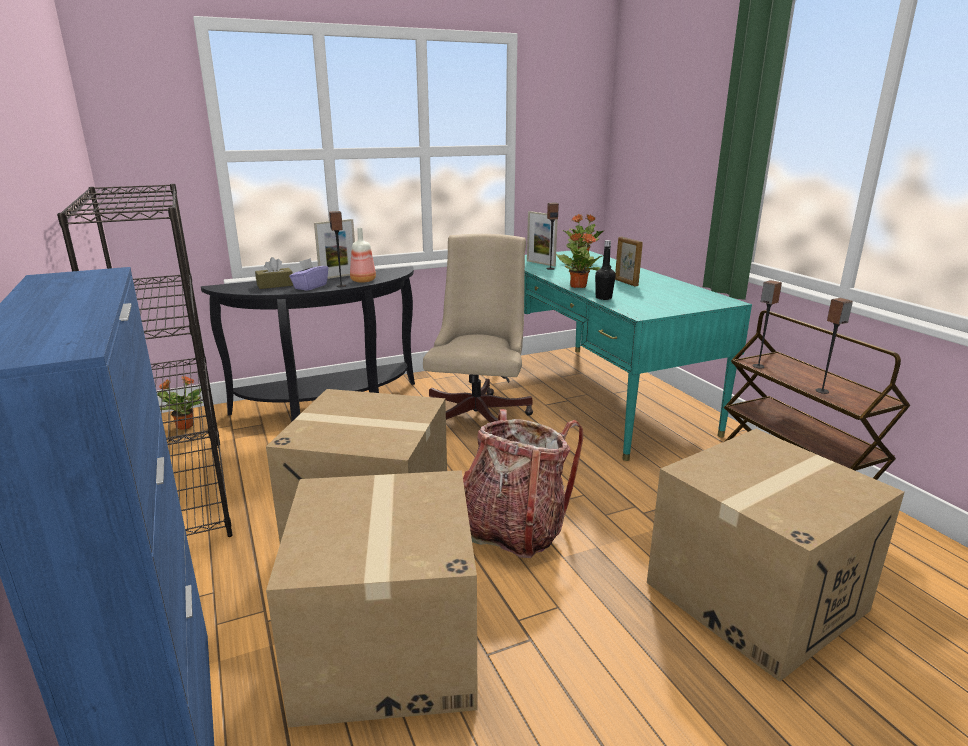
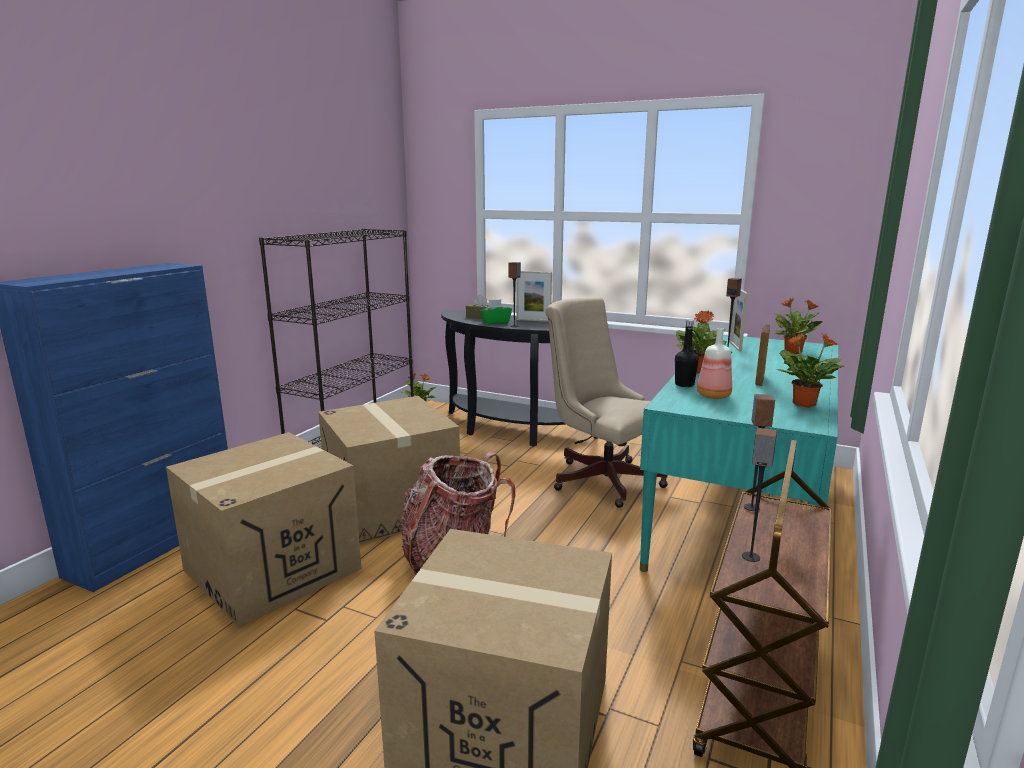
camera: 50 degrees right, 5 degrees down
(310, 287) = (495, 322): purple tissue box -> green tissue box
(363, 281) = (538, 326): bottle -> bottle (713, 396)
(479, 412) = (601, 478): beige office chair -> beige office chair turned 105 degrees counterclockwise
(686, 290) = (803, 404): none -> potted plant

